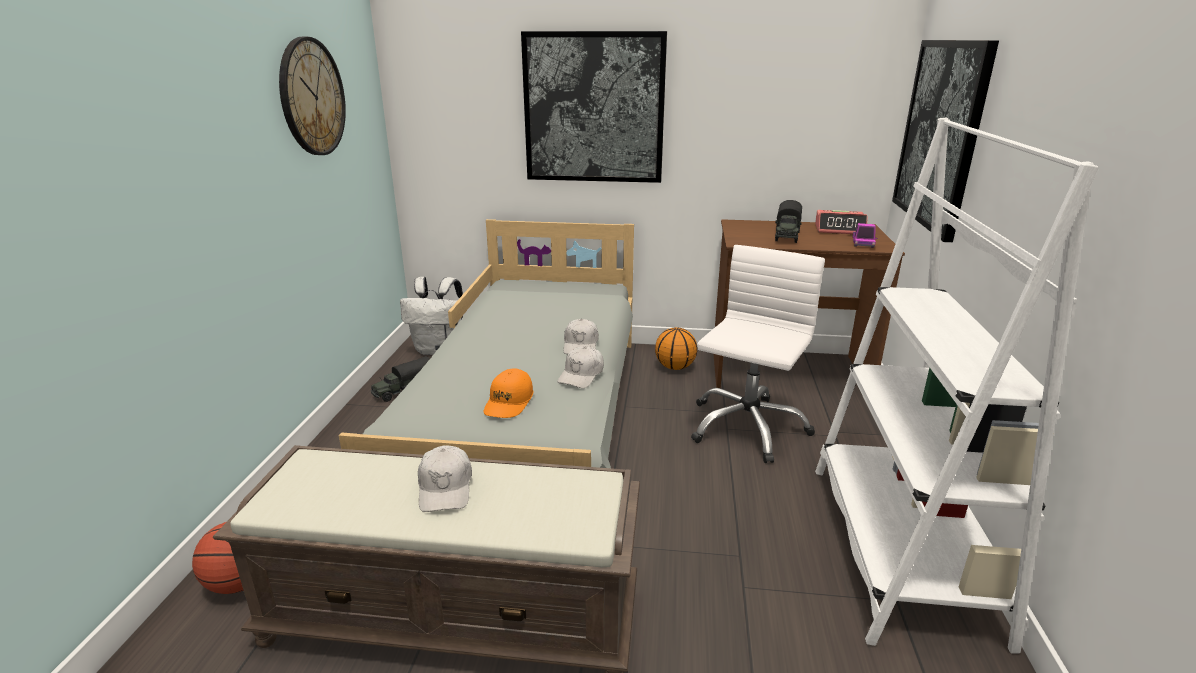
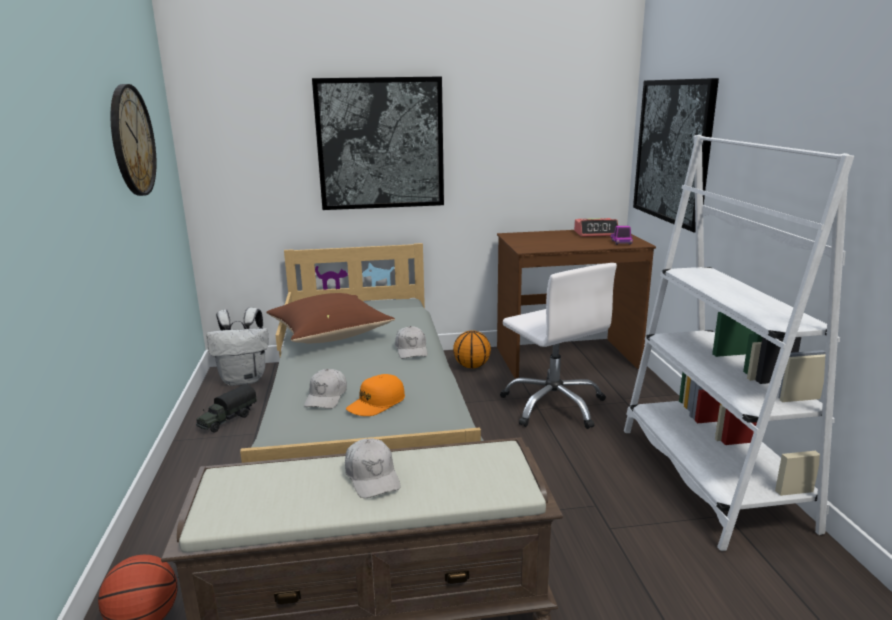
camera: 15 degrees left, 5 degrees down
(508, 317) = (331, 335): none -> brown pillow
(509, 402) = (376, 404): orange cap -> orange cap turned 45 degrees clockwise
(581, 375) = (427, 373): white cap -> white cap (326, 397)
(746, 426) = (554, 405): white office chair -> white office chair turned 135 degrees clockwise
(786, 235) = (559, 241): toy truck -> none

